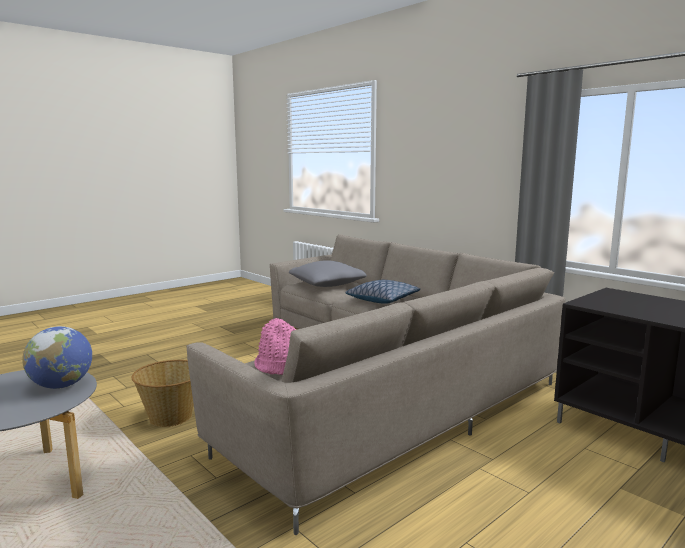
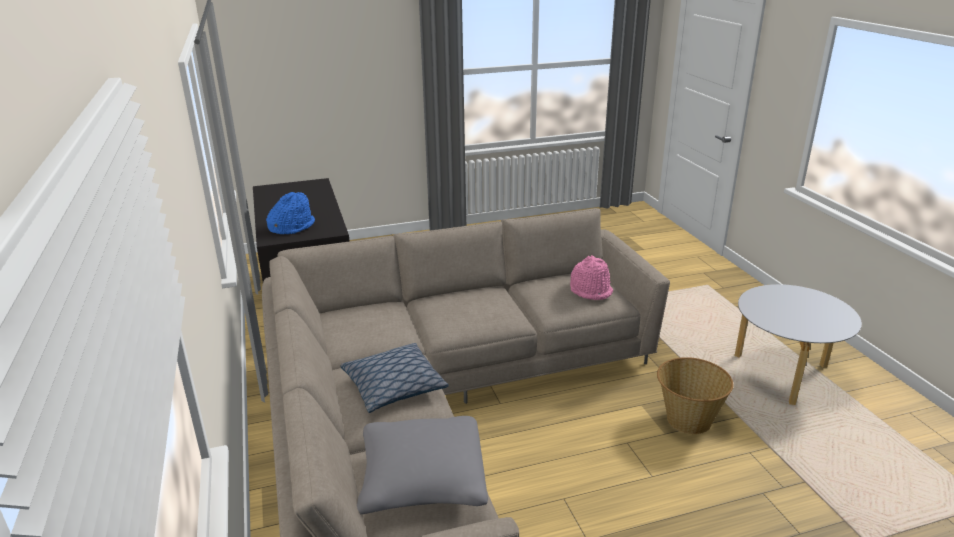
camera: 155 degrees left, 15 degrees up
(61, 386) = (768, 313): globe -> none
(633, 301) = (291, 227): none -> blue hat

